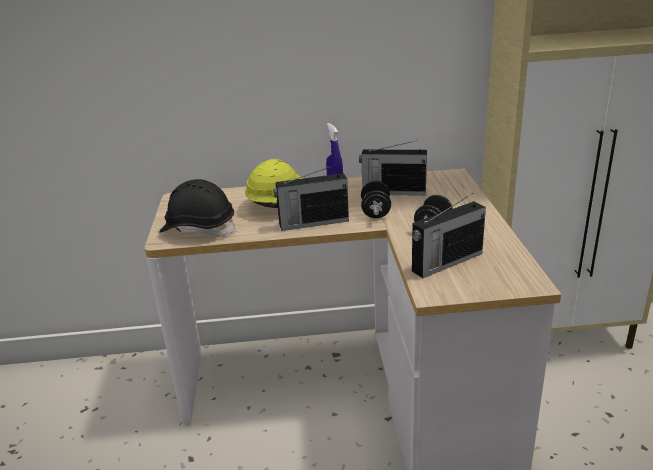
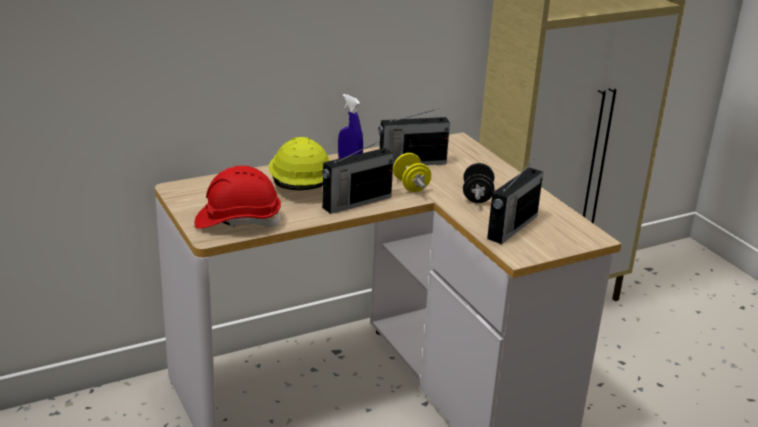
camera: 25 degrees left, 0 degrees up
(198, 229) = (238, 221): black hard hat -> red hard hat
(375, 212) = (411, 186): black dumbbell -> yellow dumbbell

